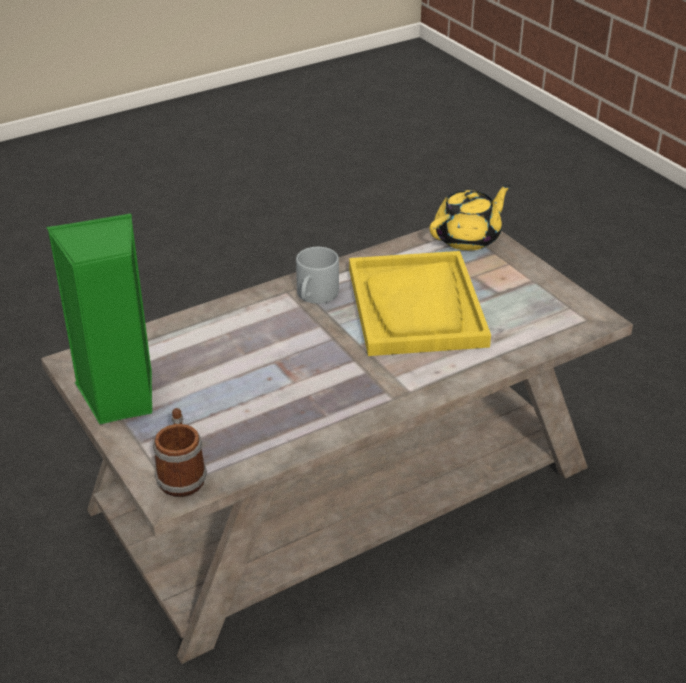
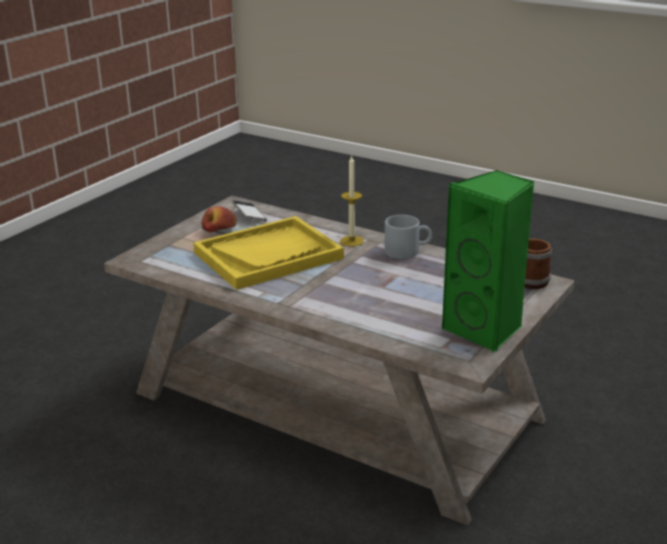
camera: 115 degrees left, 10 degrees down
(315, 296) = (286, 293): grey mug -> grey mug (407, 251)
(413, 377) = (351, 241): none -> candle
(468, 238) = (152, 256): yellow teapot -> none
(515, 291) = (219, 230): none -> apple
(550, 321) = (249, 215): none -> phone

